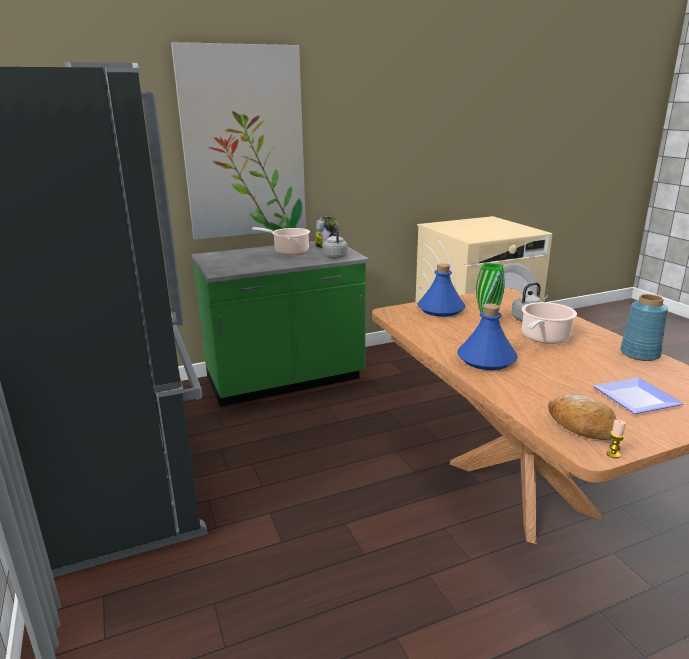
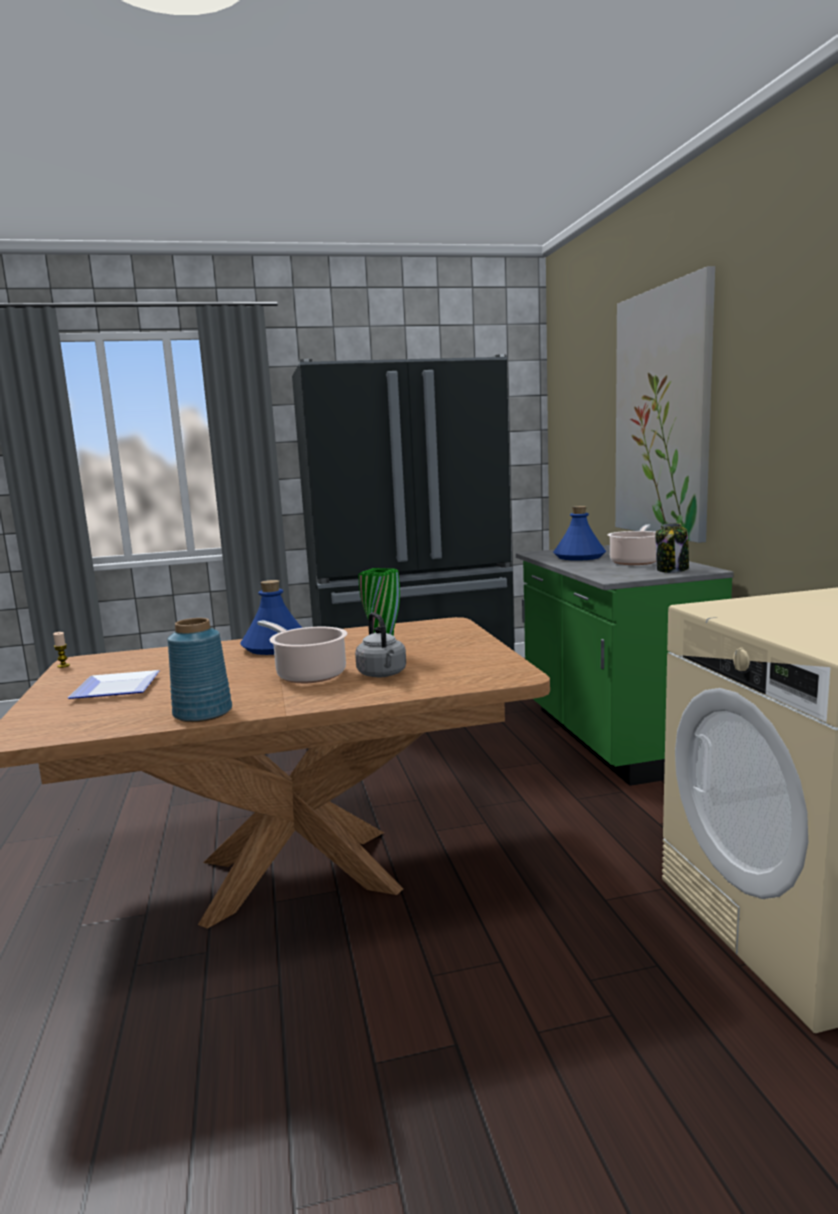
camera: 100 degrees right, 10 degrees down
(335, 256) = (609, 573): grey kettle -> none
(440, 309) = (447, 639): blue bottle -> blue bottle (579, 557)
(581, 426) = (112, 663): bread -> none

